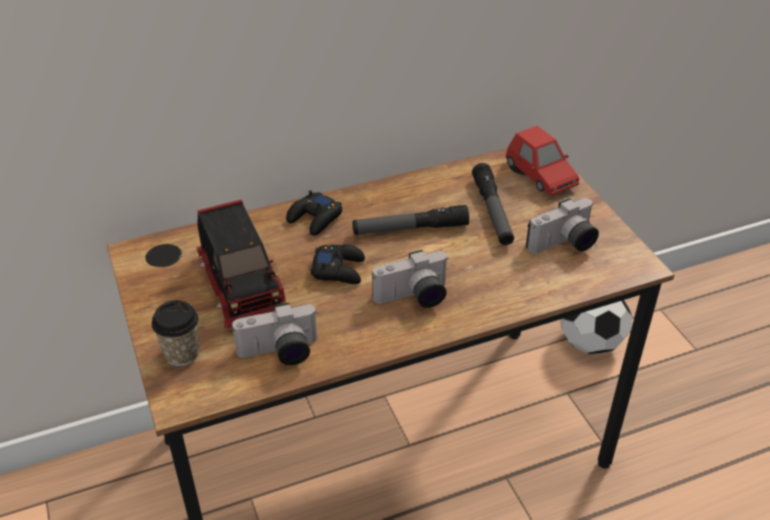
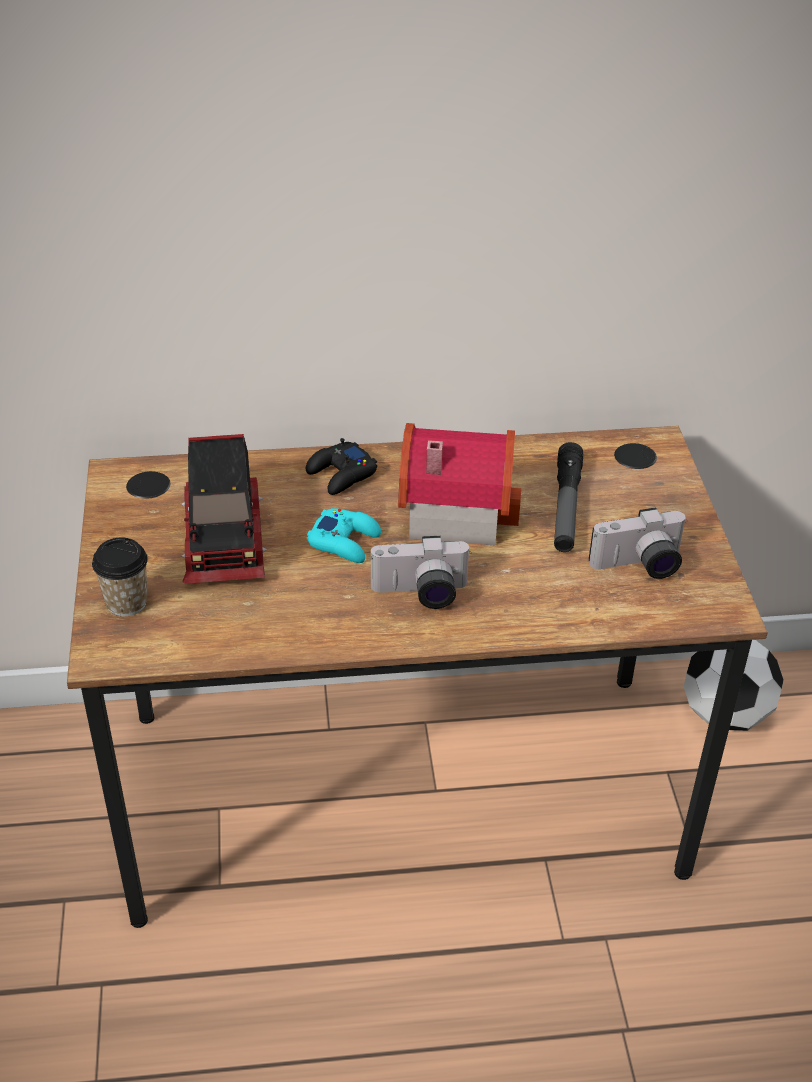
camera: 15 degrees right, 0 degrees up
(280, 353) = (236, 625): camera -> none
(339, 269) = (345, 541): black game controller -> turquoise game controller
(410, 229) = (452, 509): flashlight -> toy house
(540, 174) = (649, 471): red toy car -> none

